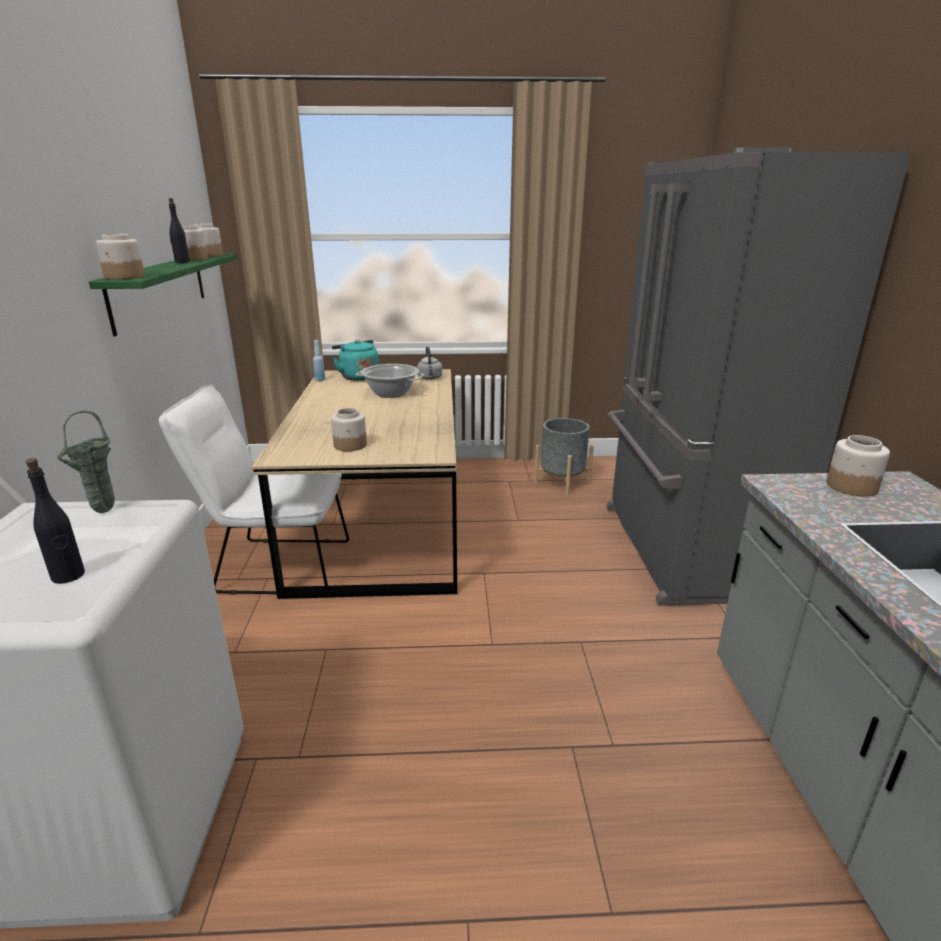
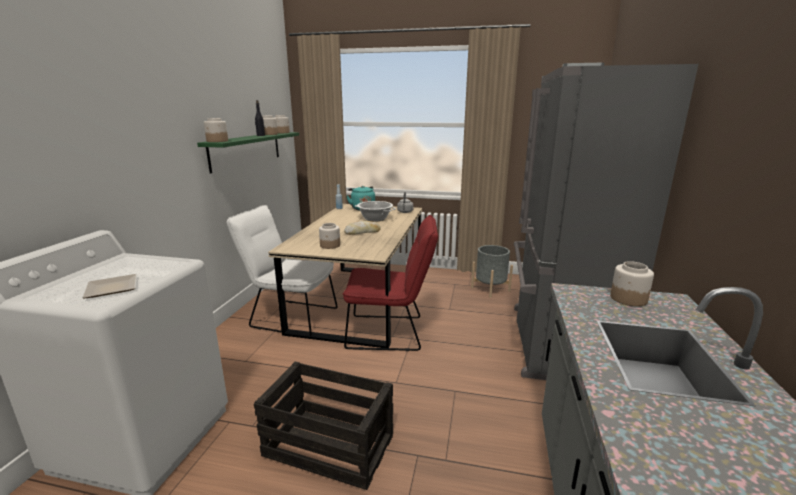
camera: 15 degrees right, 5 degrees down
(68, 576) = (114, 288): black bottle -> plate
(102, 512) = (154, 261): green vase -> none
(387, 417) = (362, 232): none -> bread
(436, 762) = (328, 446): none -> crate
(450, 568) = (391, 333): none -> red chair

